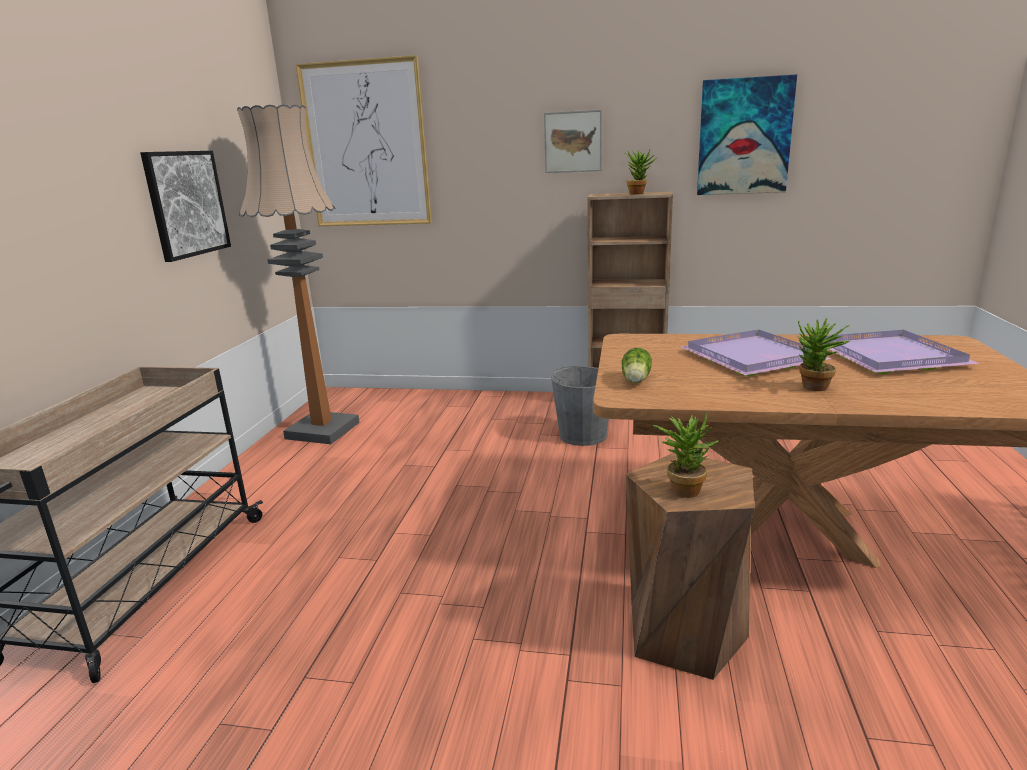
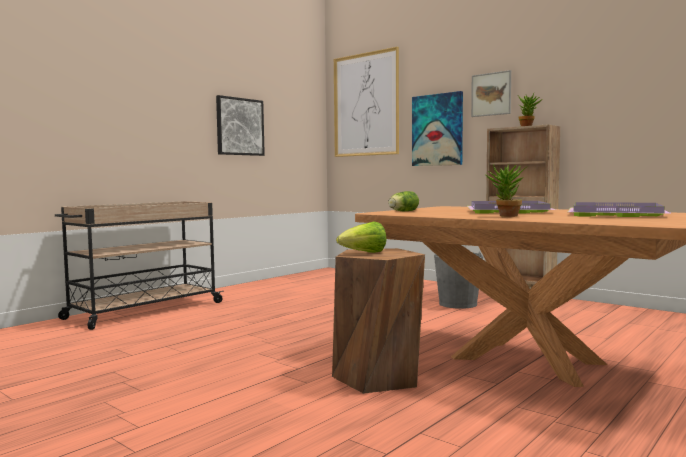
camera: 30 degrees right, 15 degrees down
(322, 430) = (299, 281): floor lamp -> none
(683, 488) = (364, 253): potted plant -> lettuce
(744, 137) = (620, 82): picture -> picture (437, 130)

